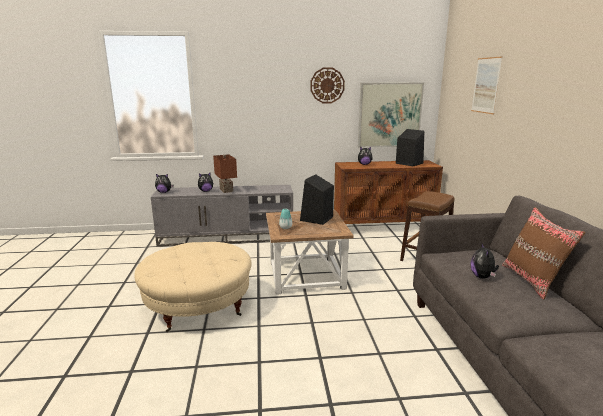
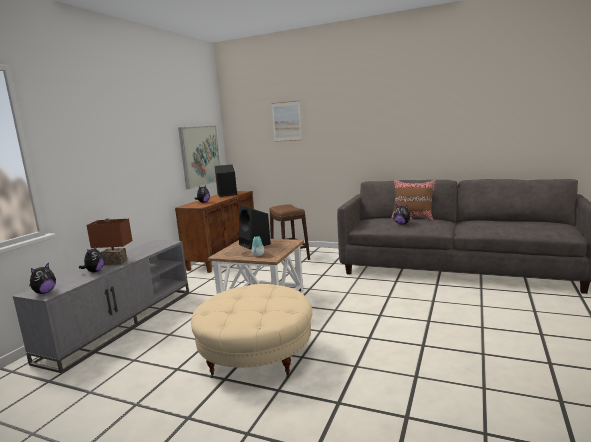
camera: 60 degrees left, 5 degrees down
(327, 85) = (156, 131): wall clock -> none

